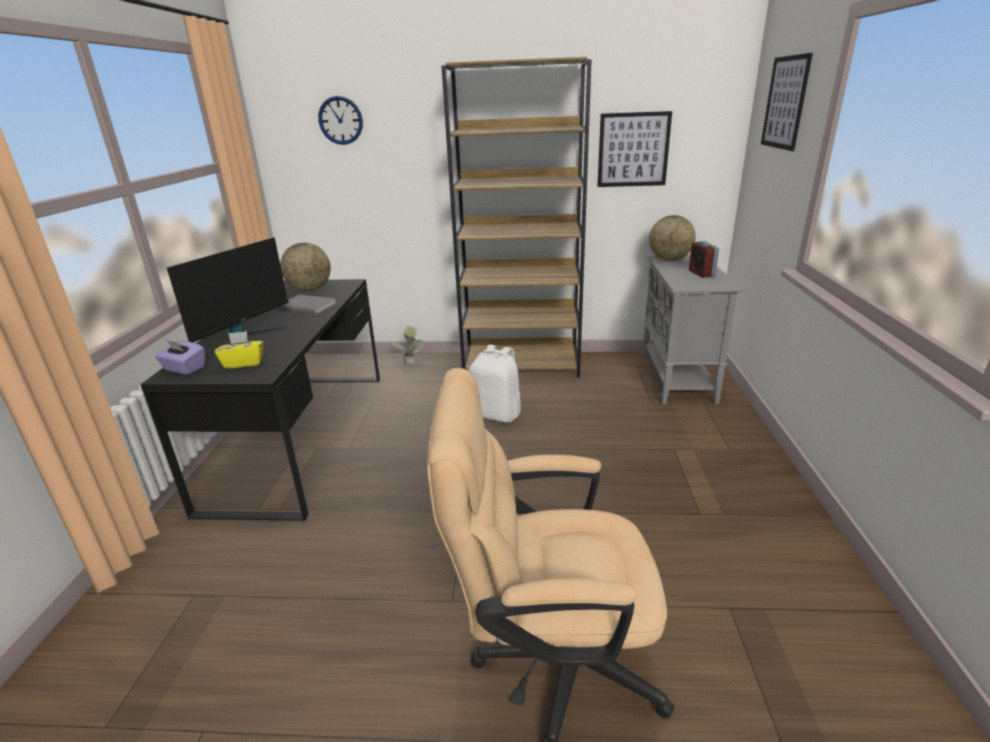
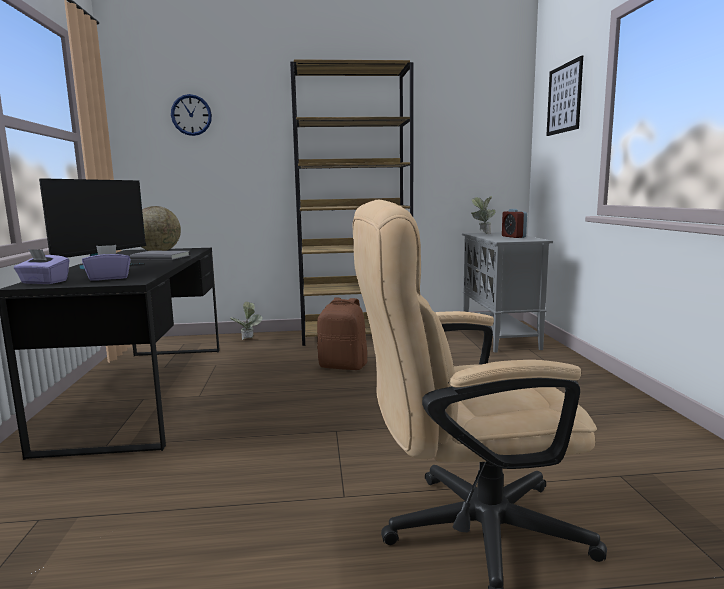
camera: 10 degrees left, 15 degrees down
(244, 363) = (109, 278): yellow tissue box -> purple tissue box
(496, 414) = (343, 366): white backpack -> brown backpack
(633, 150) = (444, 145): picture -> none
(669, 260) = (482, 233): globe -> potted plant

